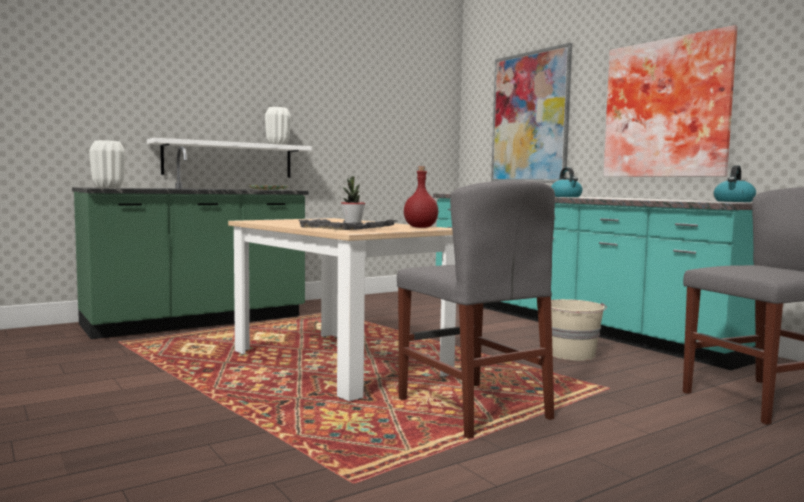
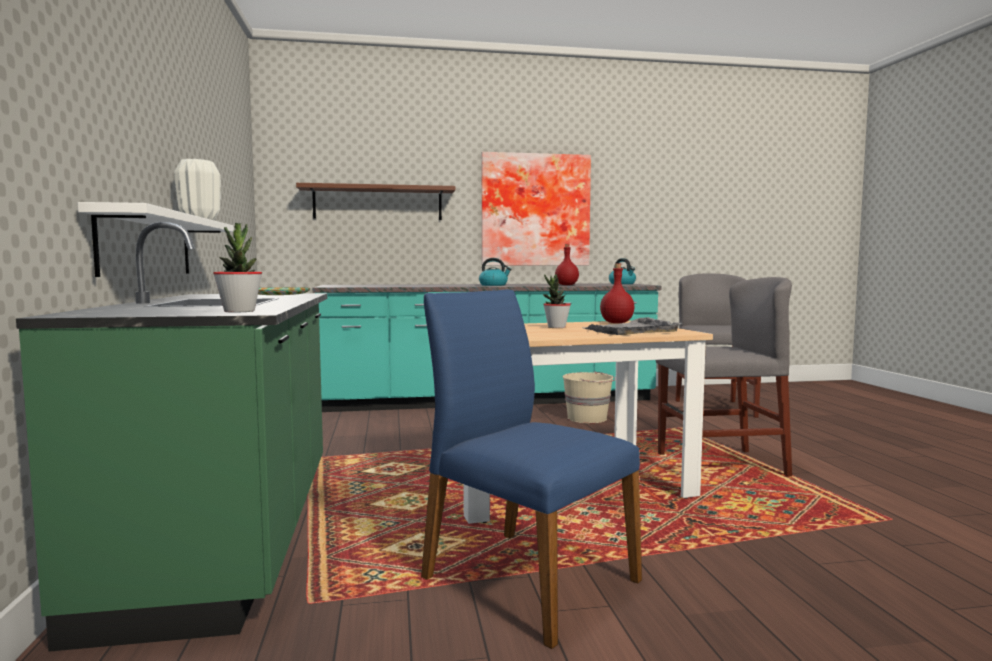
camera: 65 degrees left, 0 degrees up
(109, 188) = (239, 311): white vase -> potted plant
(155, 371) = (526, 579): none -> blue chair
(530, 118) = (378, 203): picture -> brown shelf
(629, 199) = (566, 285): none -> red bottle

